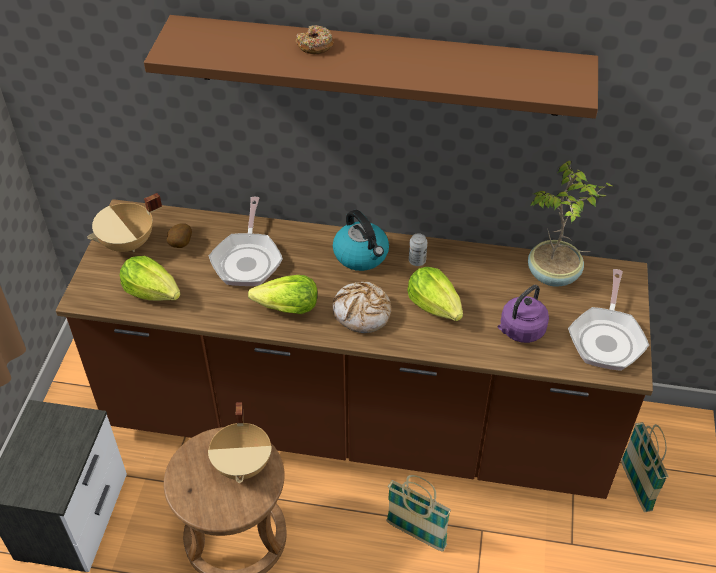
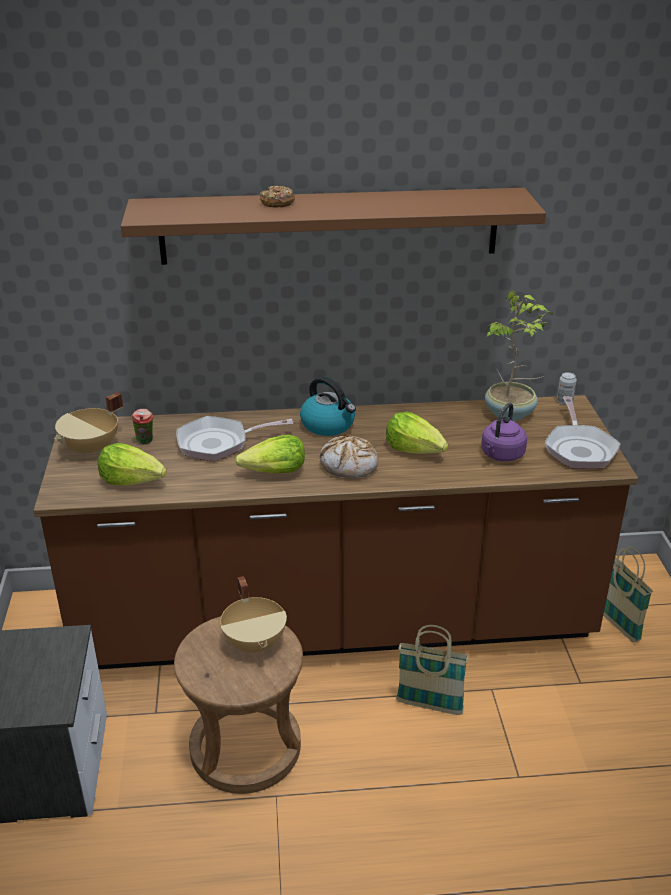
camera: 15 degrees left, 15 degrees down
(180, 245) = (145, 442): potato -> cup
(247, 259) = (219, 443): frying pan -> frying pan turned 90 degrees clockwise
(417, 261) = (382, 422): can -> can (564, 402)

